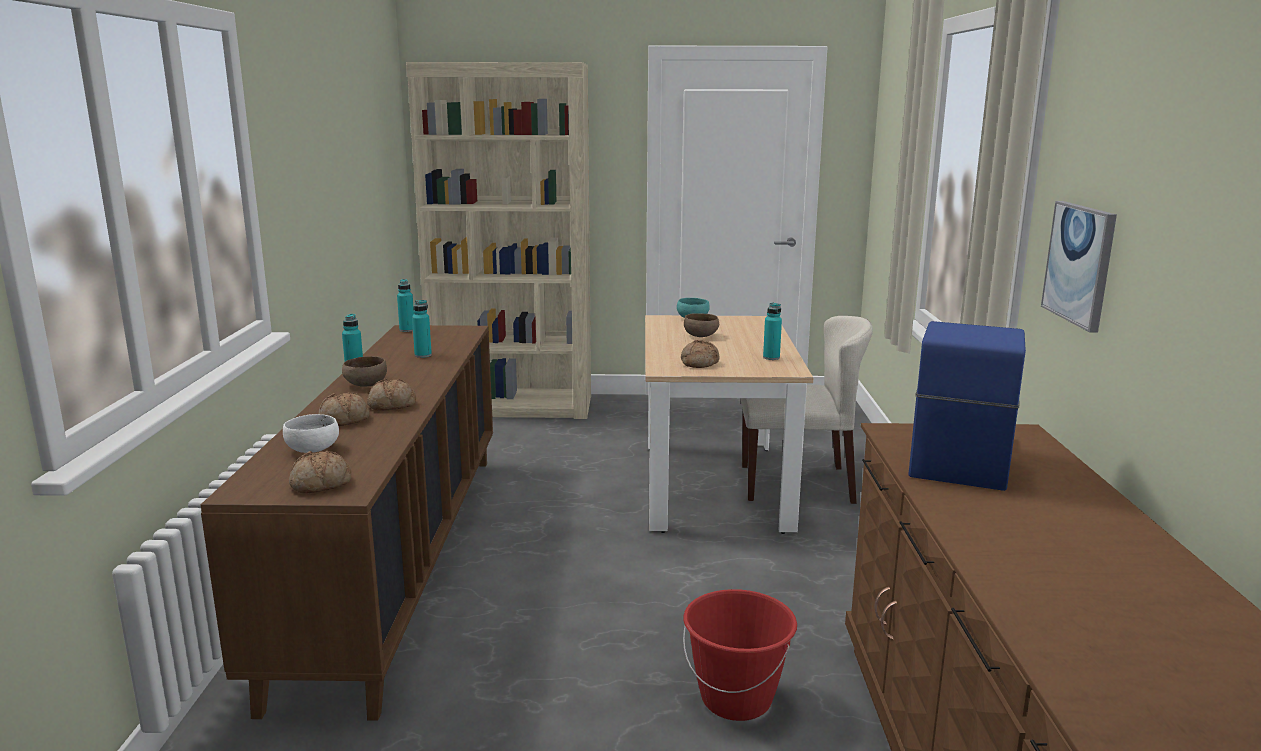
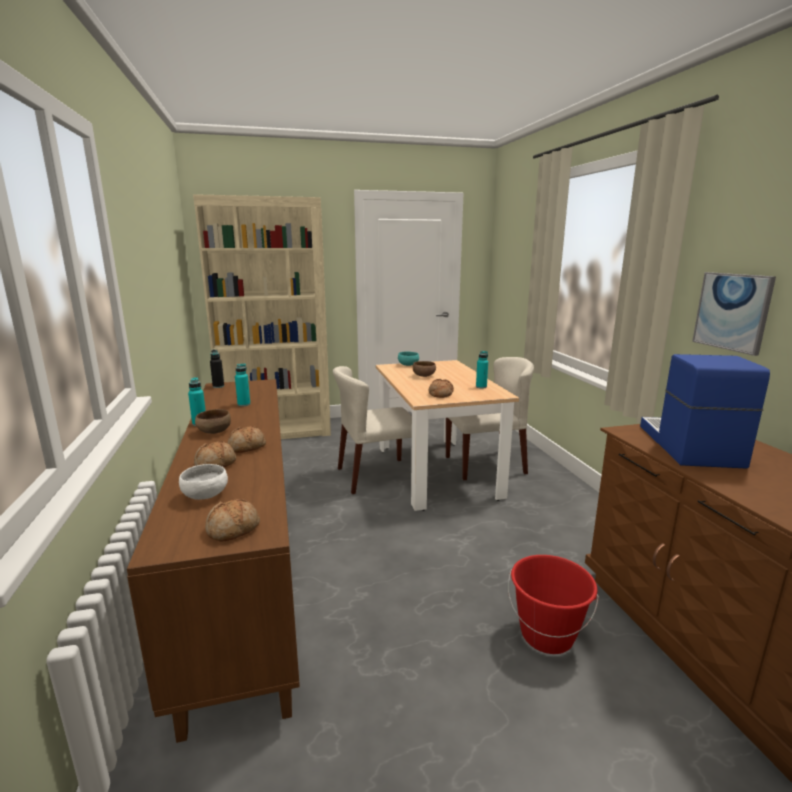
camera: 15 degrees left, 0 degrees up
(407, 330) = (218, 386): turquoise bottle -> black bottle
(623, 480) = (377, 475): none -> beige chair

